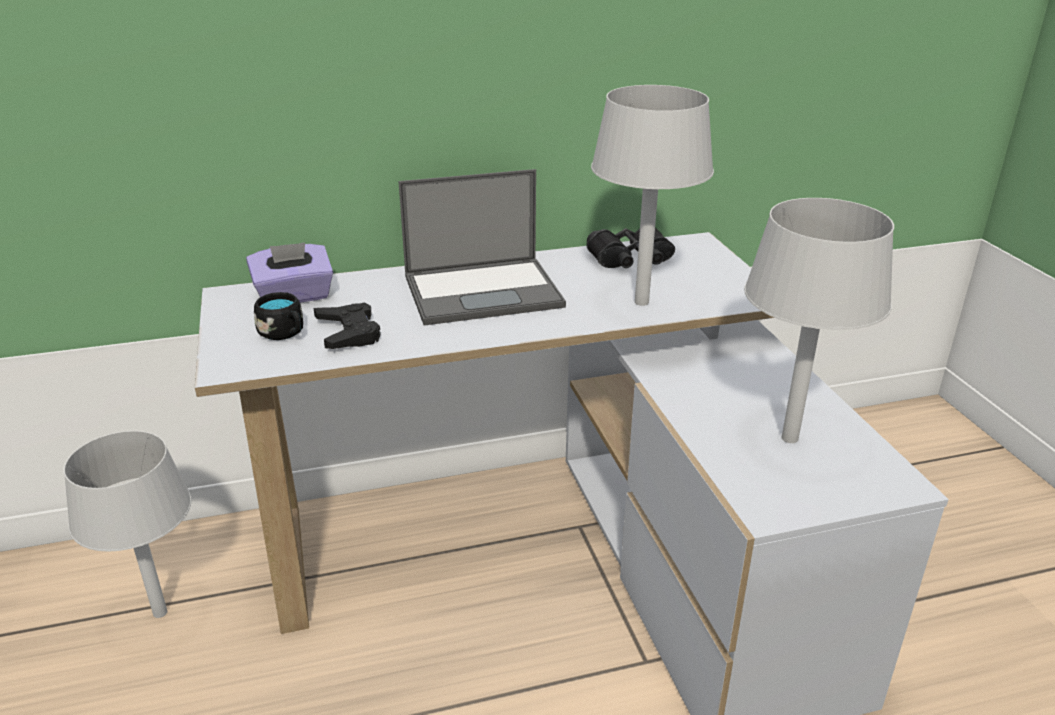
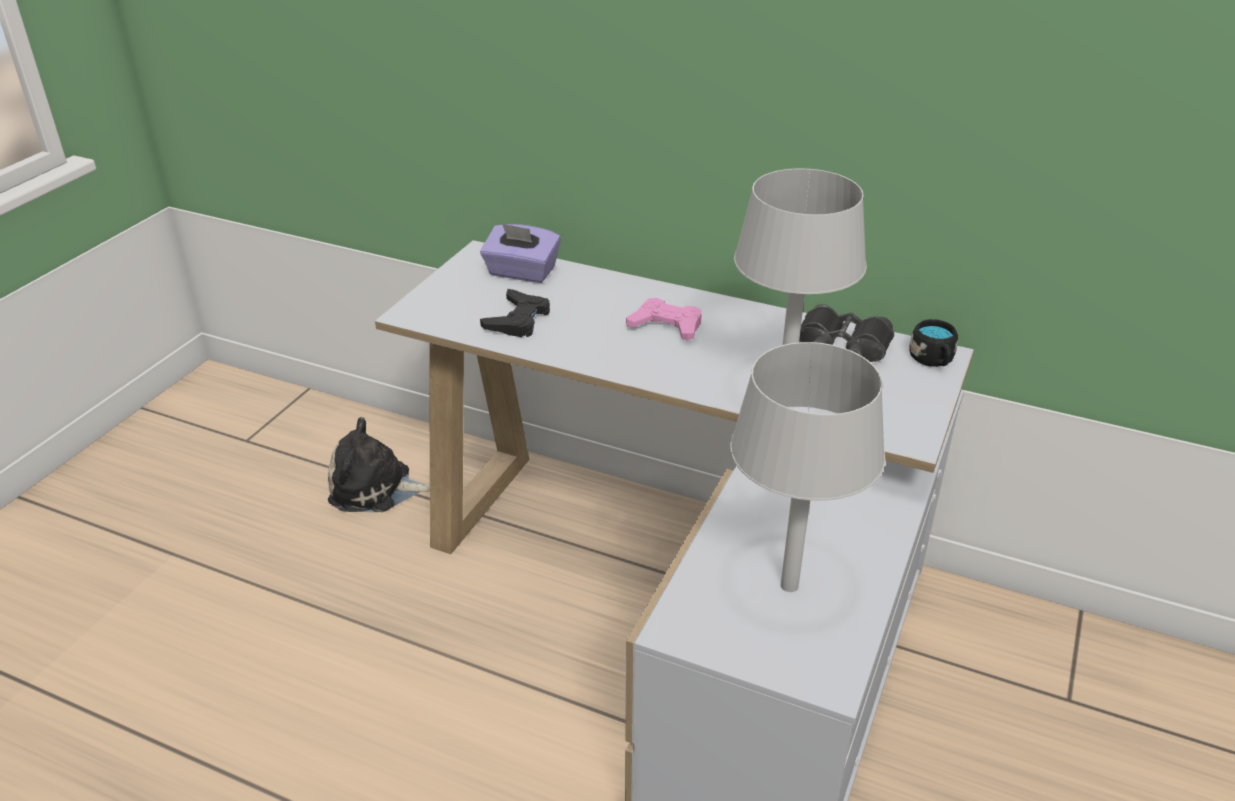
camera: 40 degrees right, 5 degrees up
(160, 613) = (375, 488): grey table lamp -> plush toy
(284, 334) = (476, 302): black mug -> black mug (933, 361)
(484, 291) = (666, 326): laptop -> pink game controller

